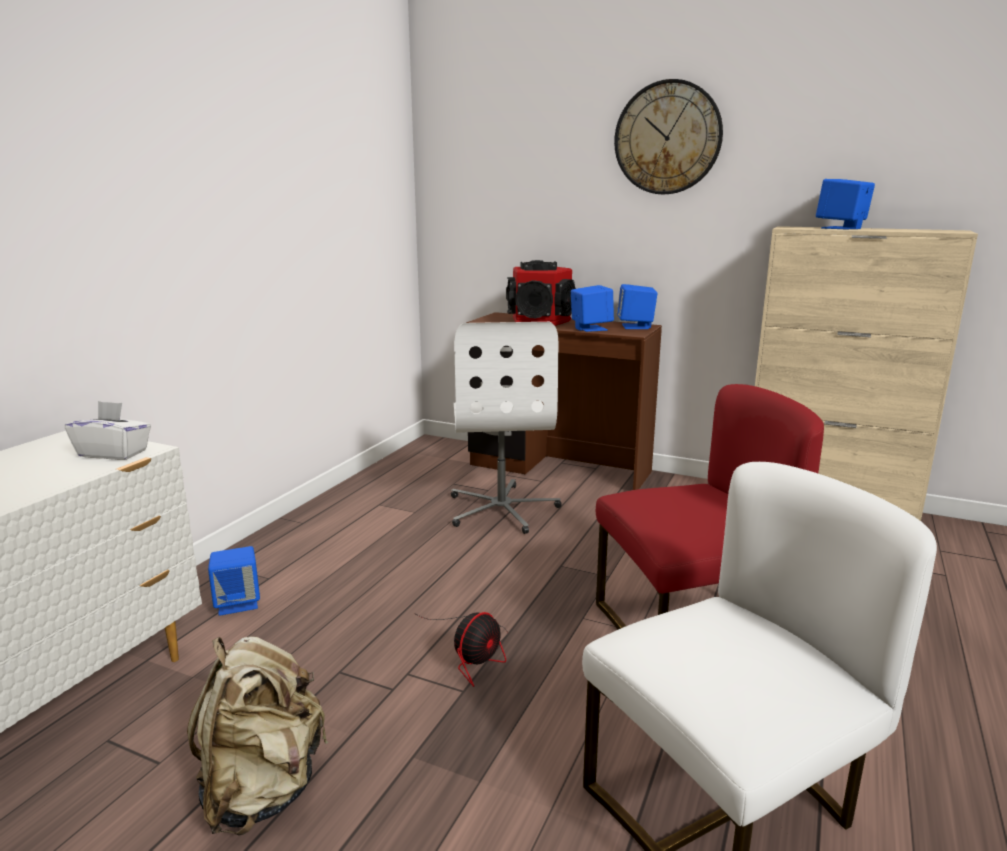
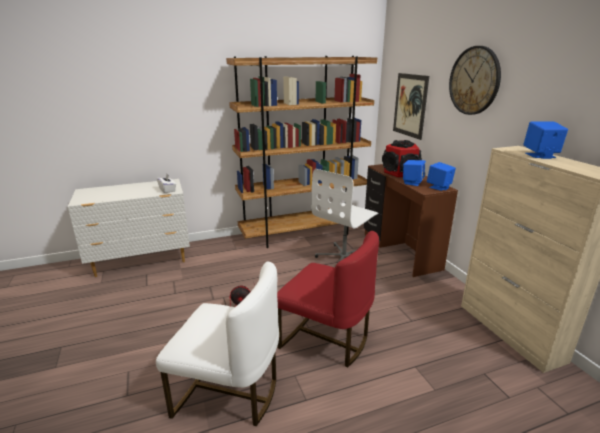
camera: 45 degrees right, 5 degrees up
(238, 603) = (218, 253): blue speaker -> none
(262, 789) = (153, 305): beige backpack -> none
(363, 499) = (303, 233): none -> brown bookcase
(513, 199) = (410, 105): none -> picture

